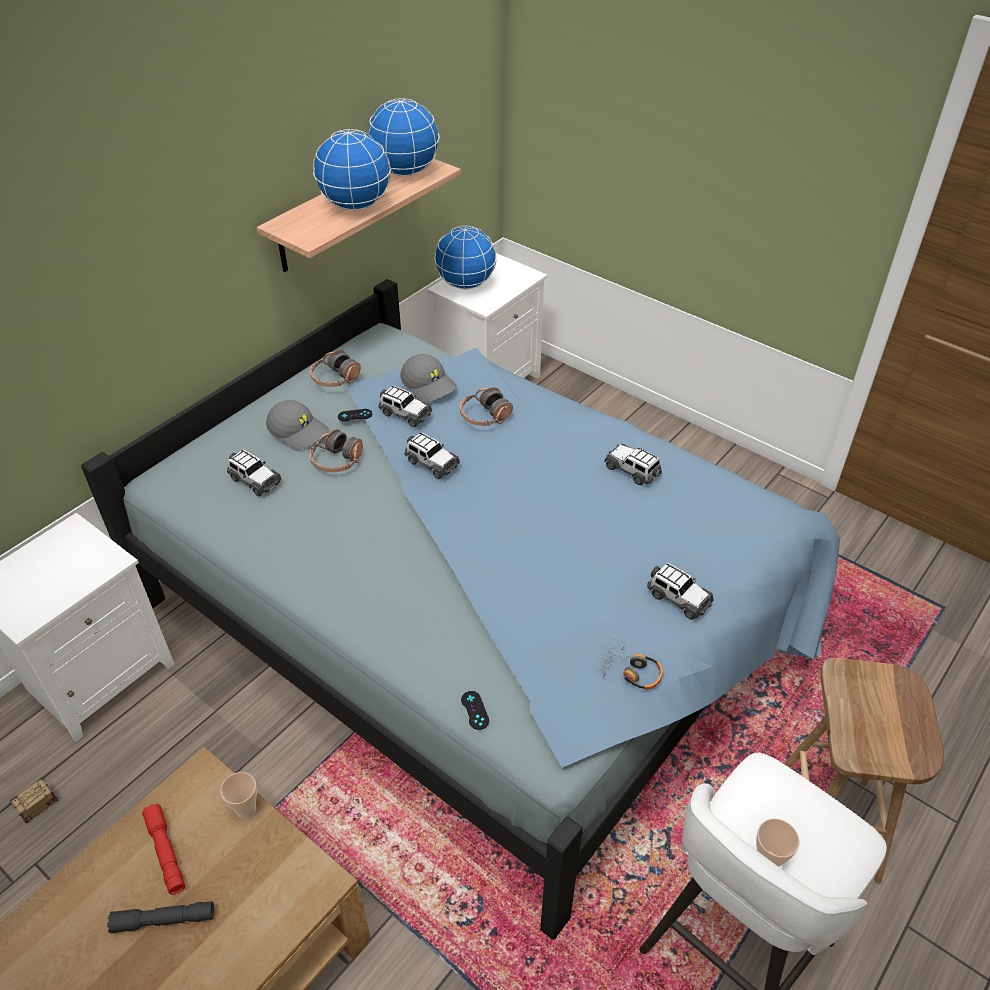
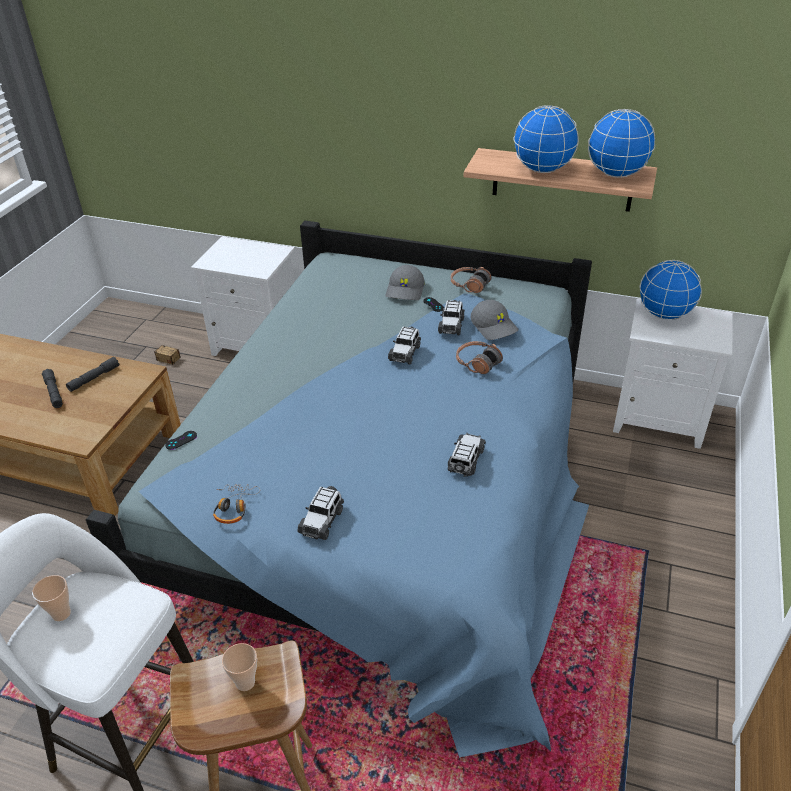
camera: 70 degrees right, 5 degrees down
(166, 852) = (94, 378): red flashlight -> grey flashlight
(246, 809) = (126, 396): cup -> cup (245, 682)
(254, 480) = (346, 290): toy car -> none
(337, 461) = (386, 315): headphones -> none
(429, 385) = (494, 326): grey cap -> grey cap turned 60 degrees counterclockwise

